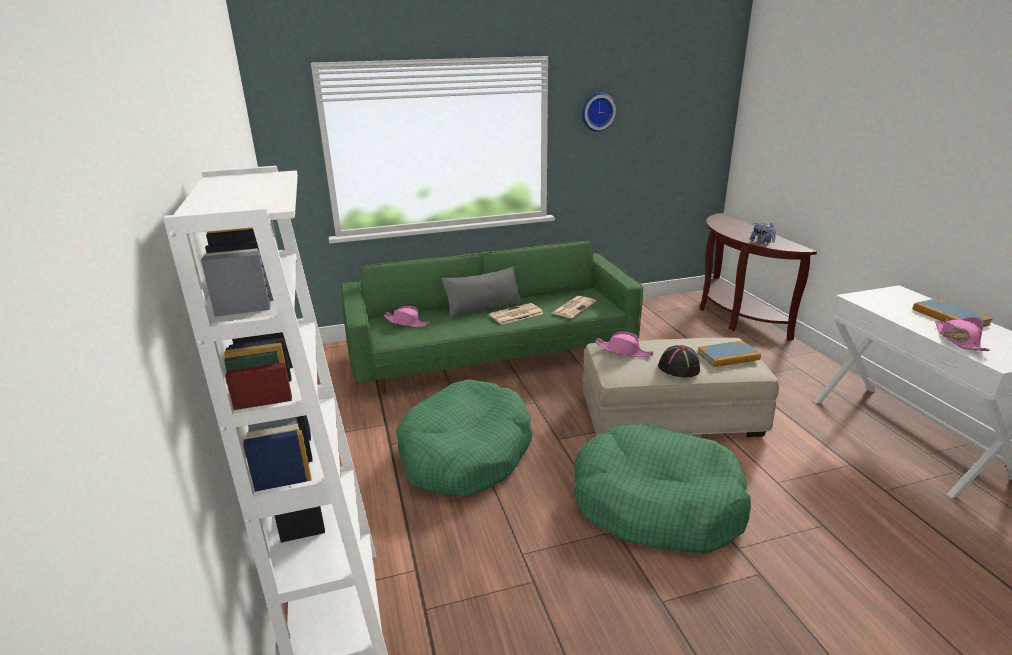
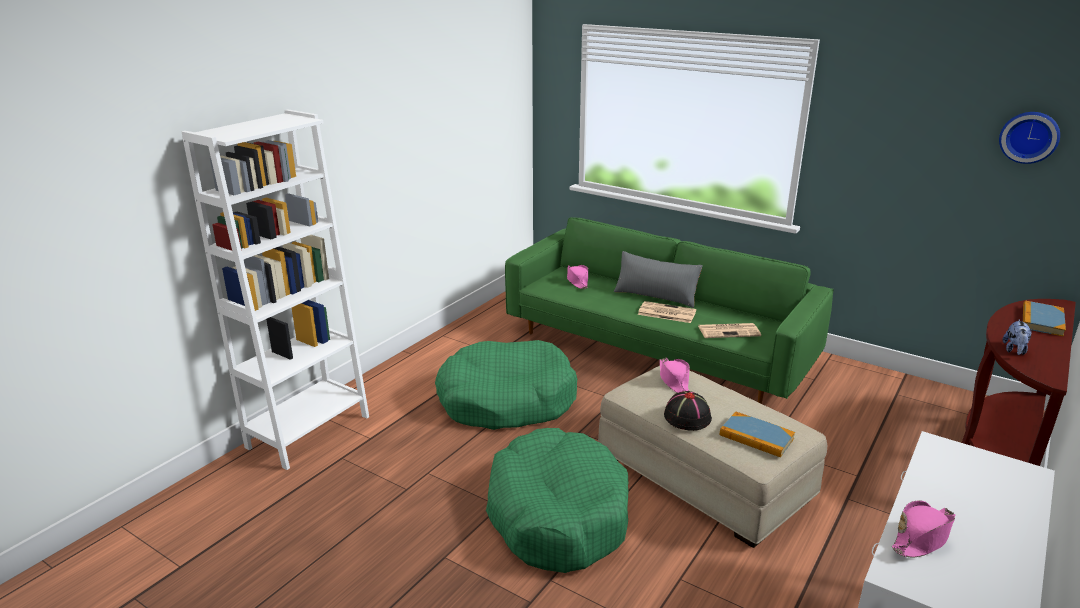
camera: 50 degrees right, 0 degrees up
(597, 112) = (878, 115): wall clock -> wall clock (1029, 137)
(949, 317) = (999, 523): book -> book (1042, 321)

